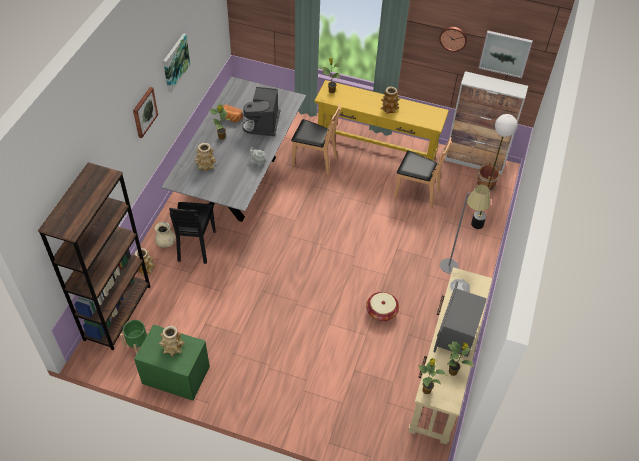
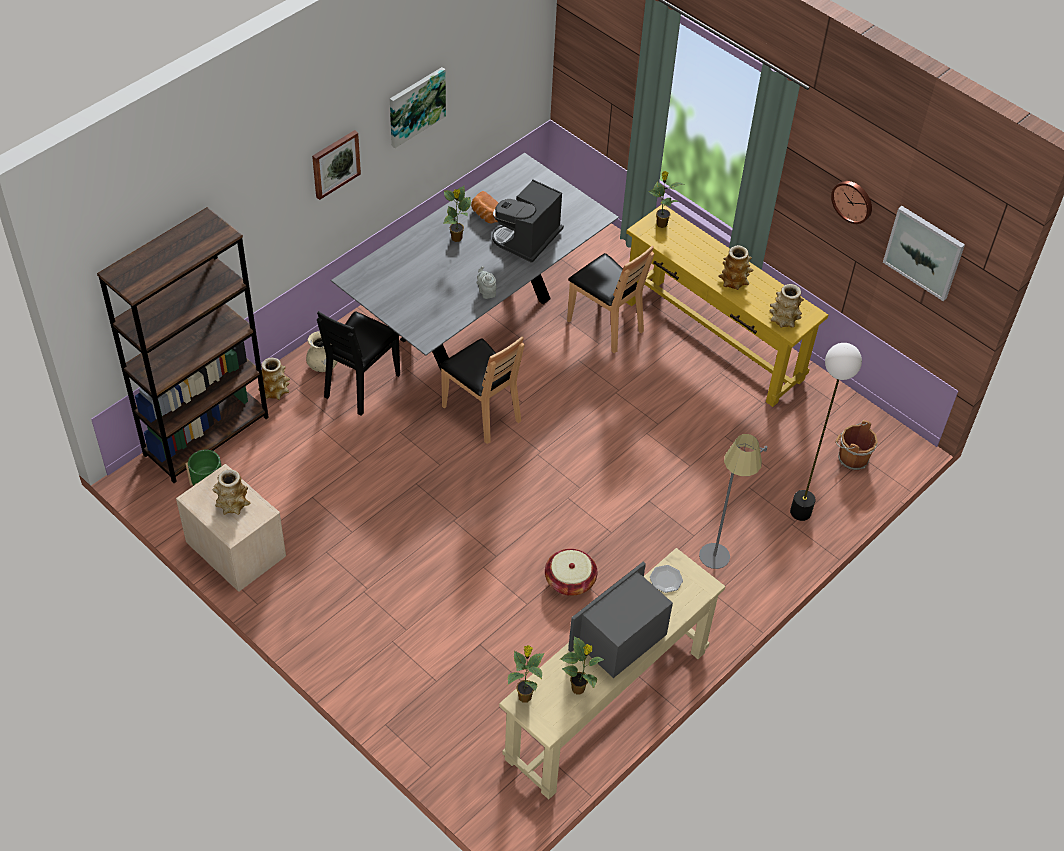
camera: 25 degrees right, 0 degrees up
(175, 374) = (235, 548): green nightstand -> beige nightstand
(206, 165) = (409, 271): vase -> vase (783, 319)
(416, 193) = (733, 430): brown chair -> brown chair (482, 412)
(475, 161) = (860, 415): cabinet -> none

